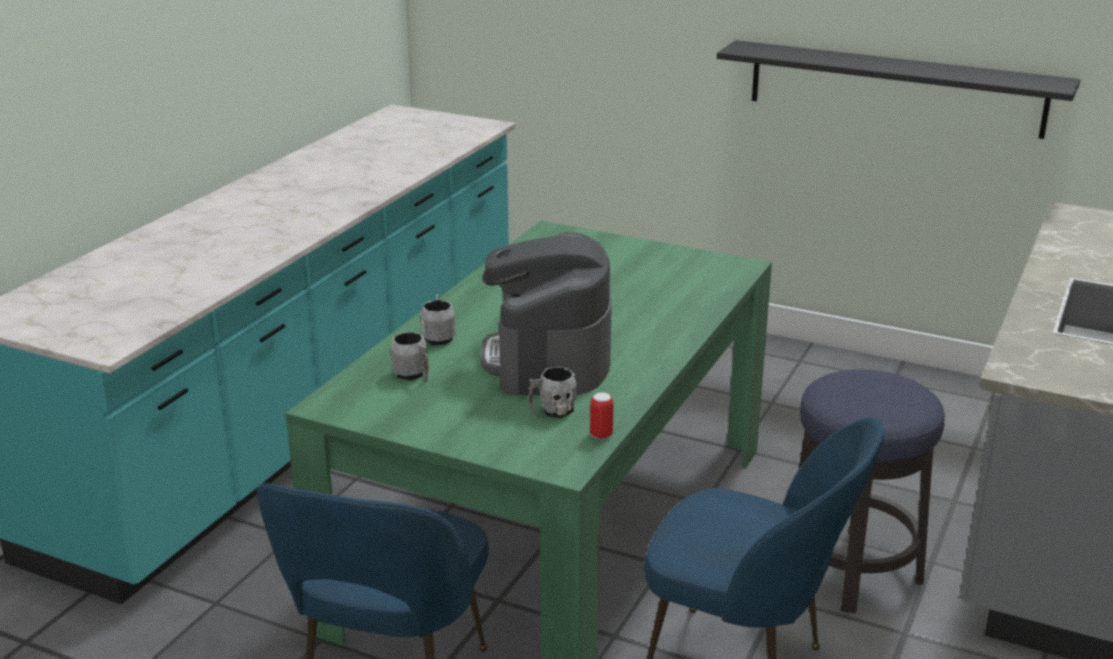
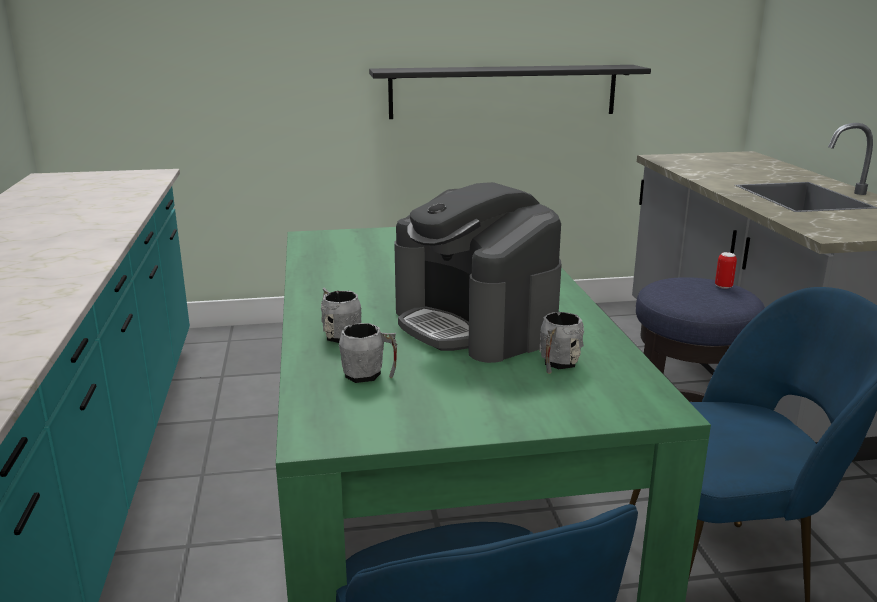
camera: 35 degrees left, 5 degrees down
(601, 435) = (634, 369): can -> can (723, 286)

